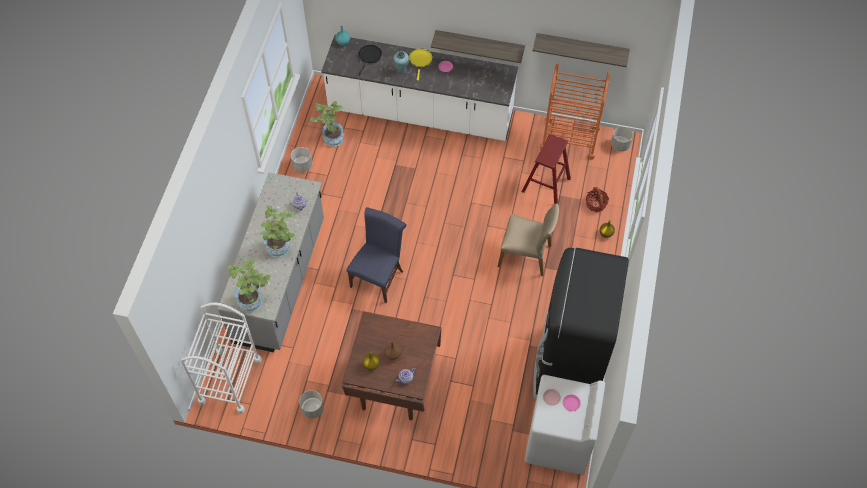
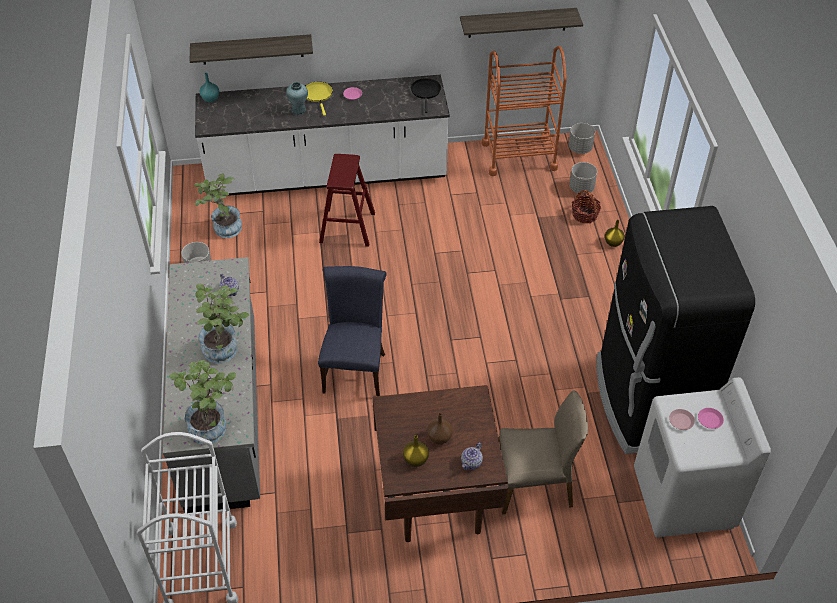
camera: 20 degrees left, 10 degrees down
(312, 409) = (336, 564): grey planter -> grey planter (581, 188)
(369, 56) = (251, 106): black frying pan -> black frying pan (426, 92)
(479, 44) = (388, 54): shelf -> shelf (252, 49)
(525, 255) = (530, 292): beige chair -> beige chair (534, 484)
(546, 185) = (516, 210): red stool -> red stool (347, 227)

